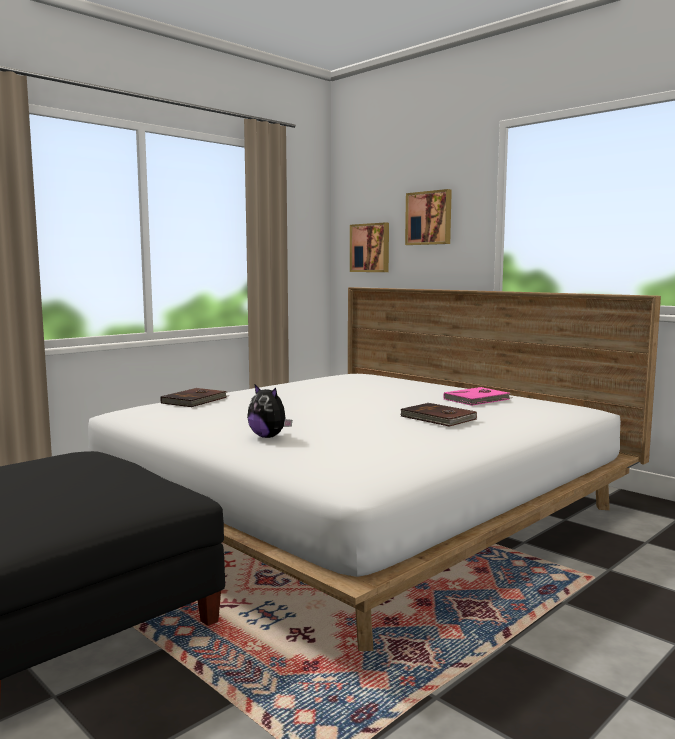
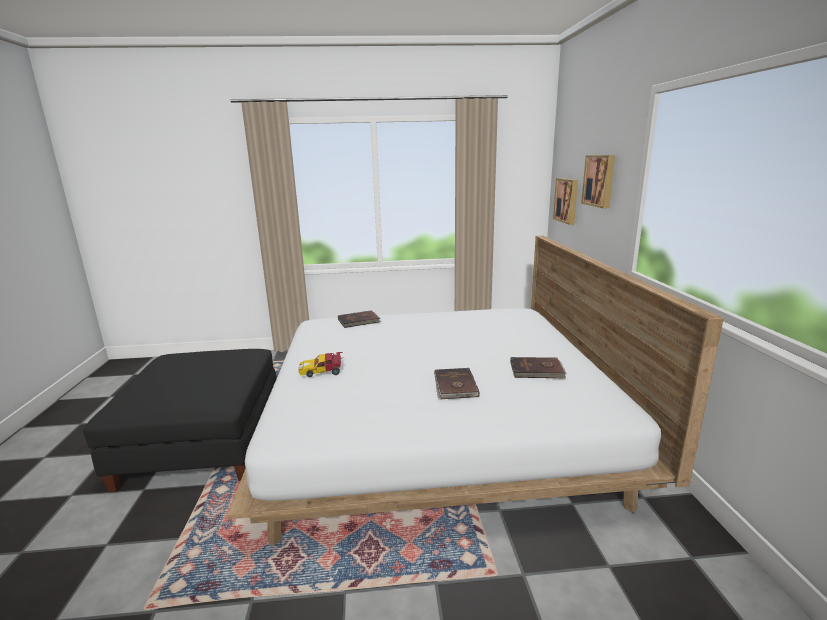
camera: 40 degrees right, 10 degrees up
(269, 436) = (322, 371): plush toy -> toy car
(477, 399) = (537, 370): pink book -> brown book

